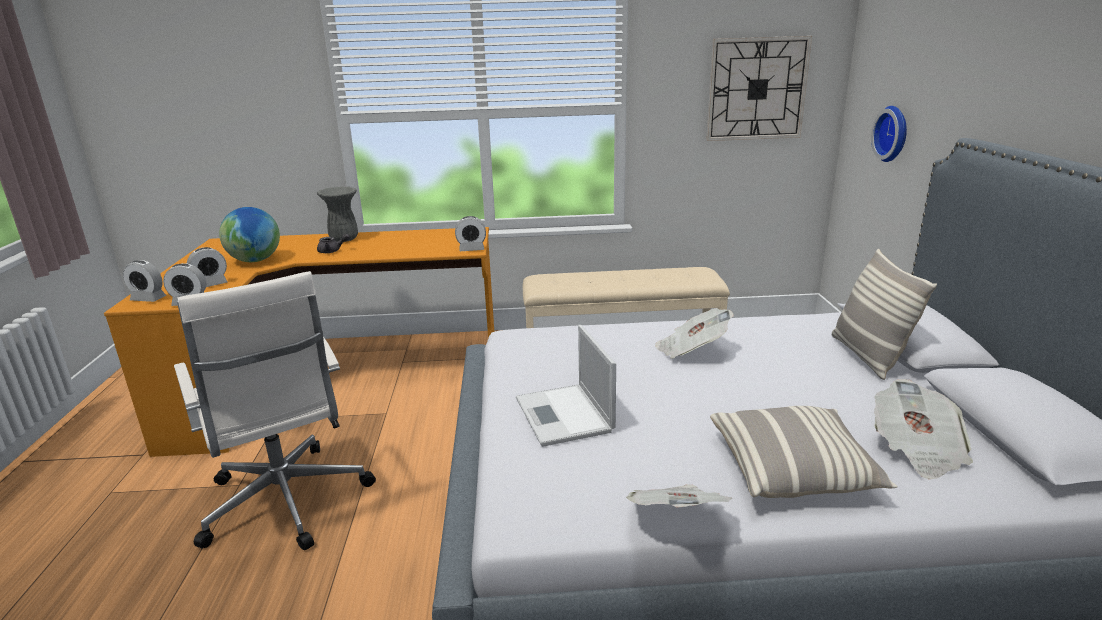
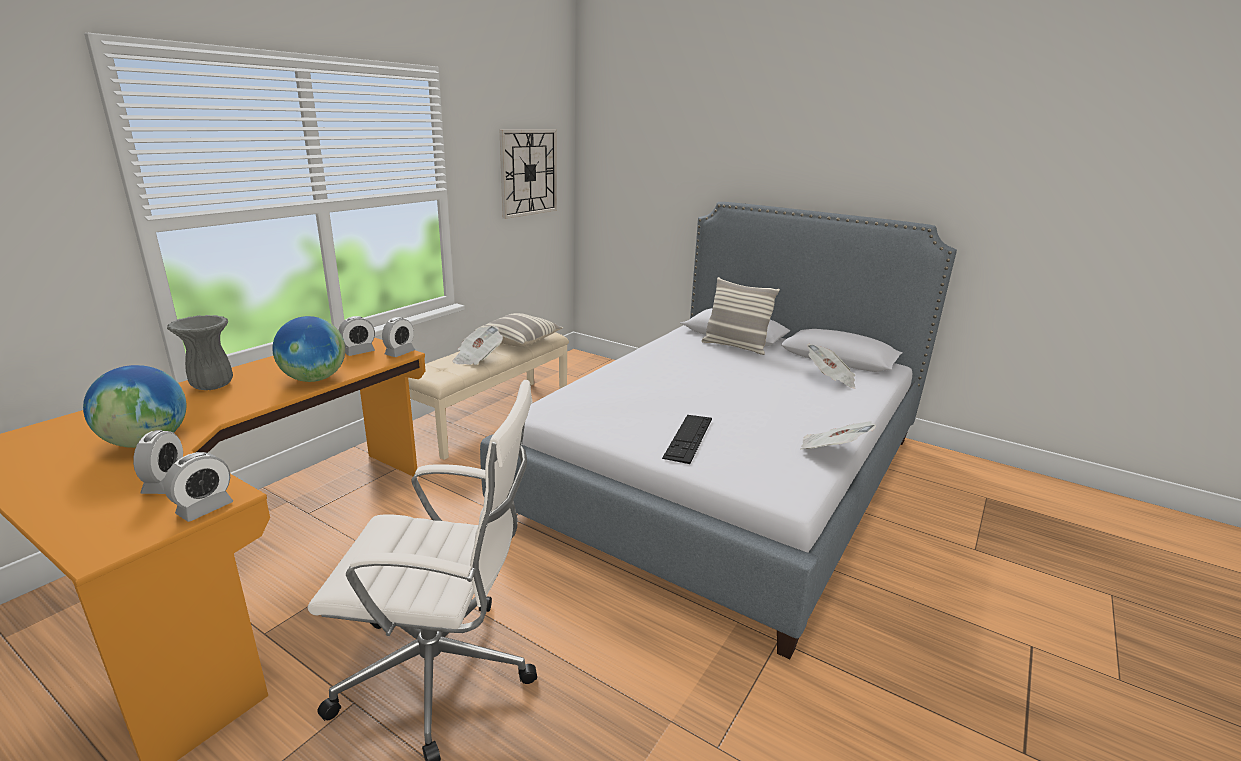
camera: 55 degrees left, 0 degrees up
(148, 299) = (109, 536): alarm clock -> alarm clock (359, 352)
(332, 251) = (236, 399): grey teapot -> none
(389, 251) = (314, 379): none -> globe
(564, 416) = (688, 438): laptop -> keyboard
(691, 350) = (663, 374): newspaper -> newspaper (477, 358)
(793, 470) = (818, 409): pillow -> pillow (520, 340)
(893, 133) = (638, 202): wall clock -> none

